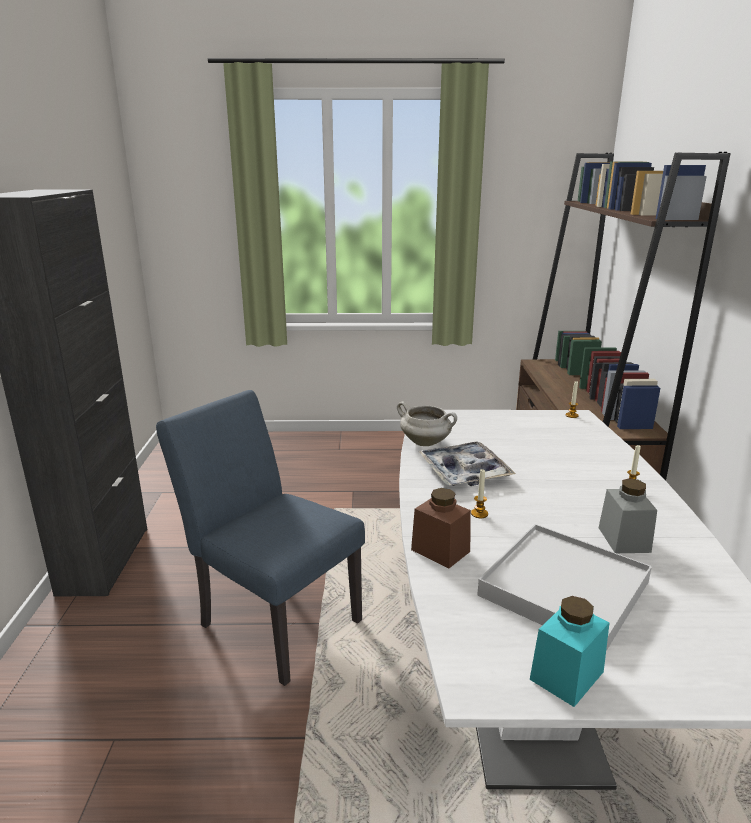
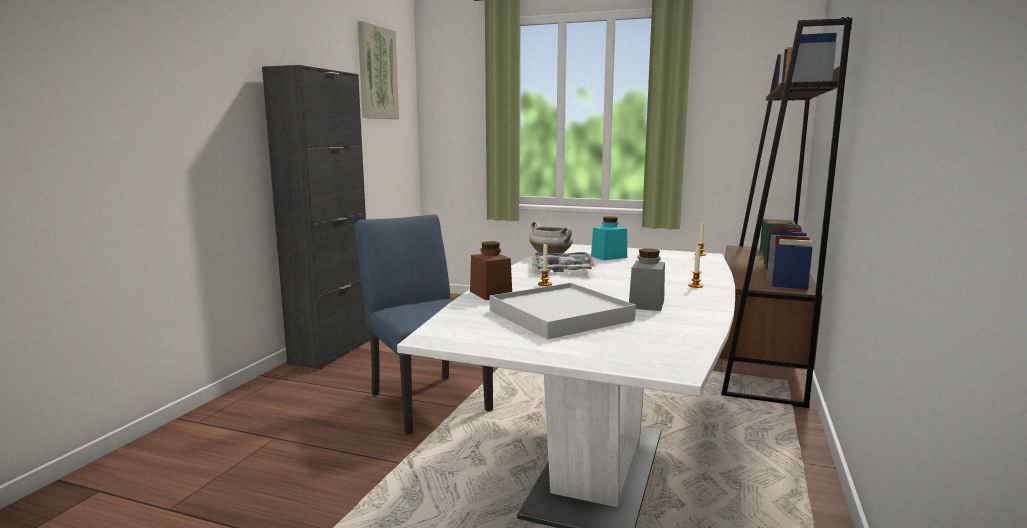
camera: 20 degrees right, 10 degrees down
(88, 168) = (377, 73): none -> picture
(566, 675) = (504, 342): turquoise jar -> turquoise jar (609, 257)

